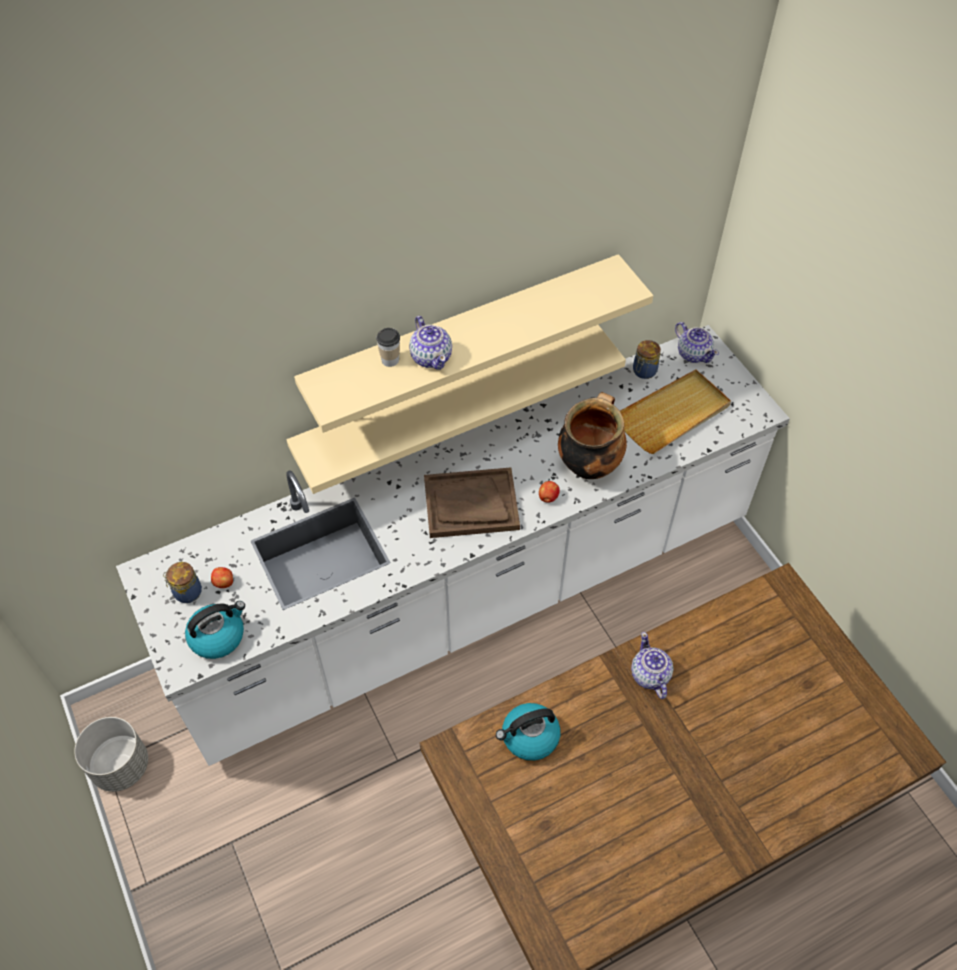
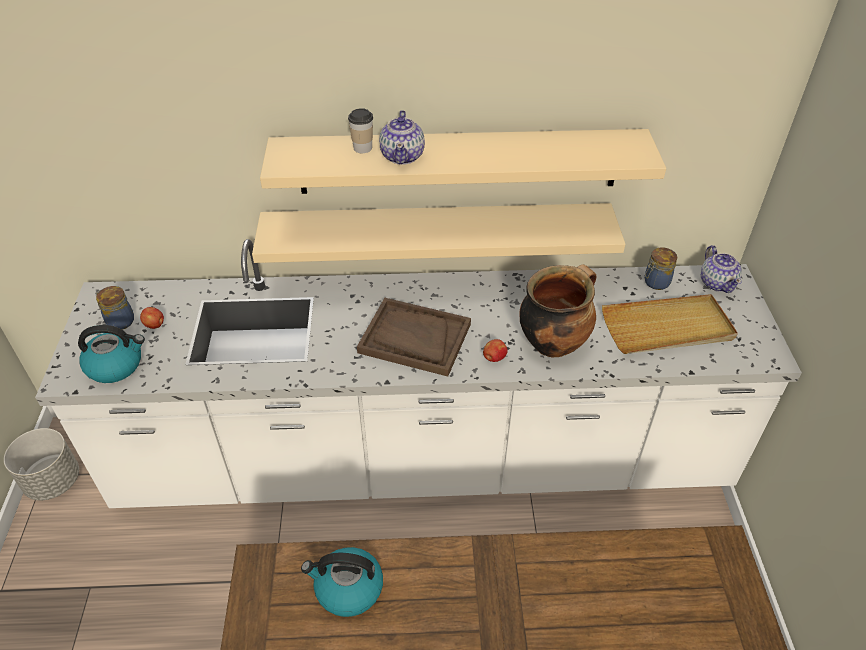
camera: 25 degrees right, 10 degrees down
(649, 675) = (516, 580): teapot -> none

